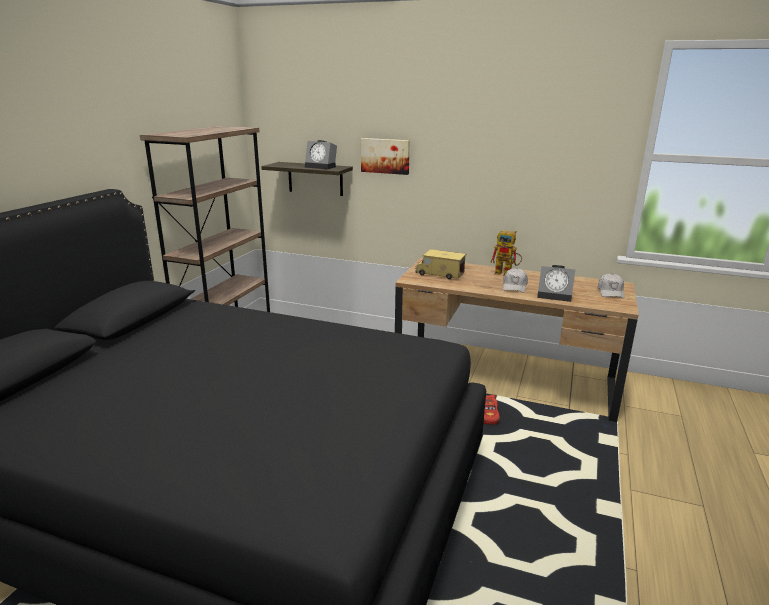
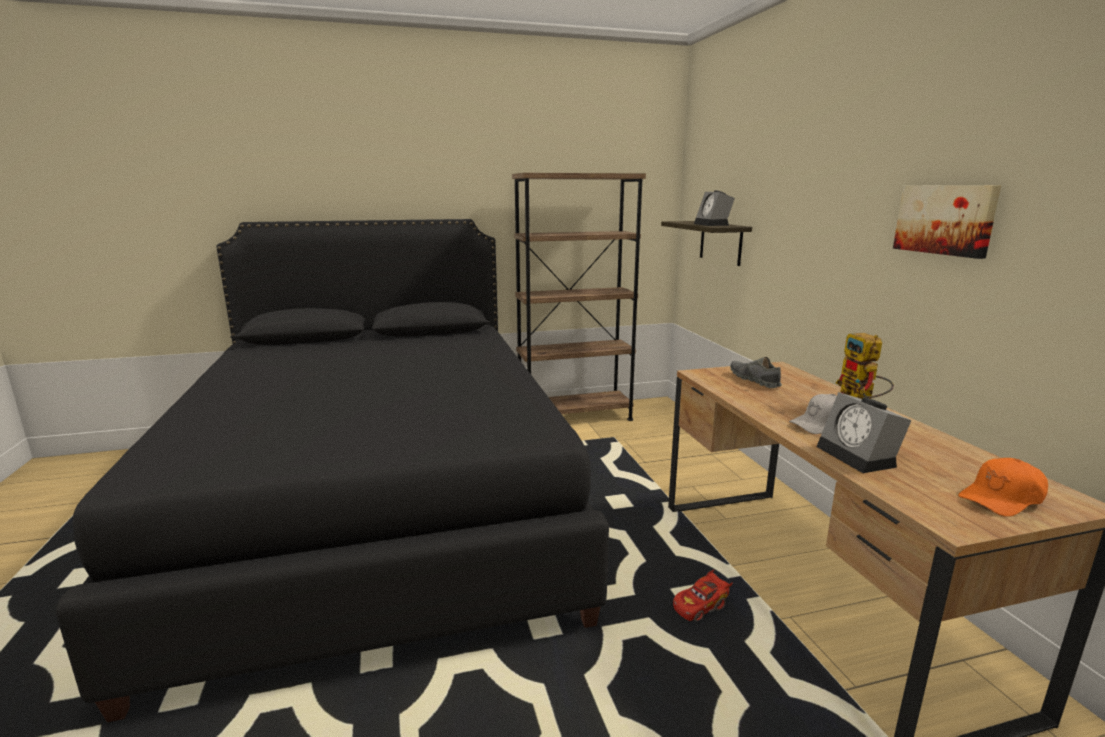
camera: 55 degrees right, 5 degrees down
(385, 156) = (783, 212): picture -> picture (945, 219)
(439, 274) = (754, 380): toy truck -> grey shoe
(610, 292) = (1002, 499): white cap -> orange cap

